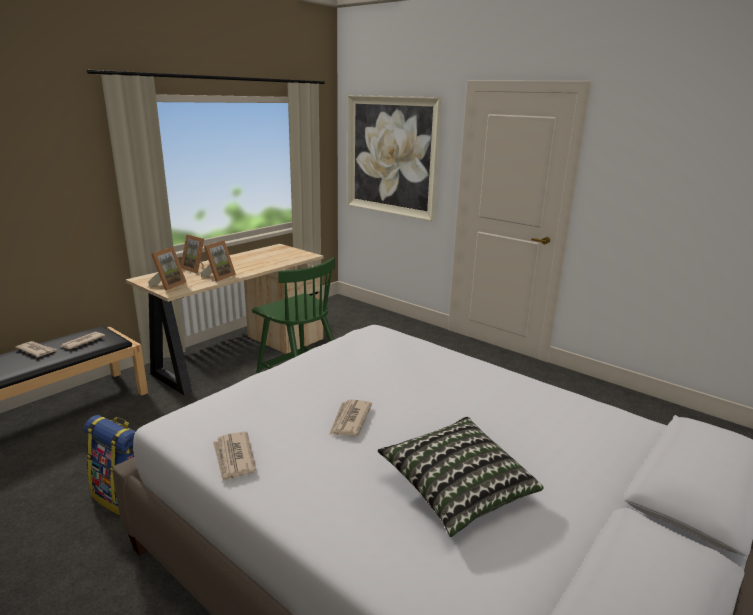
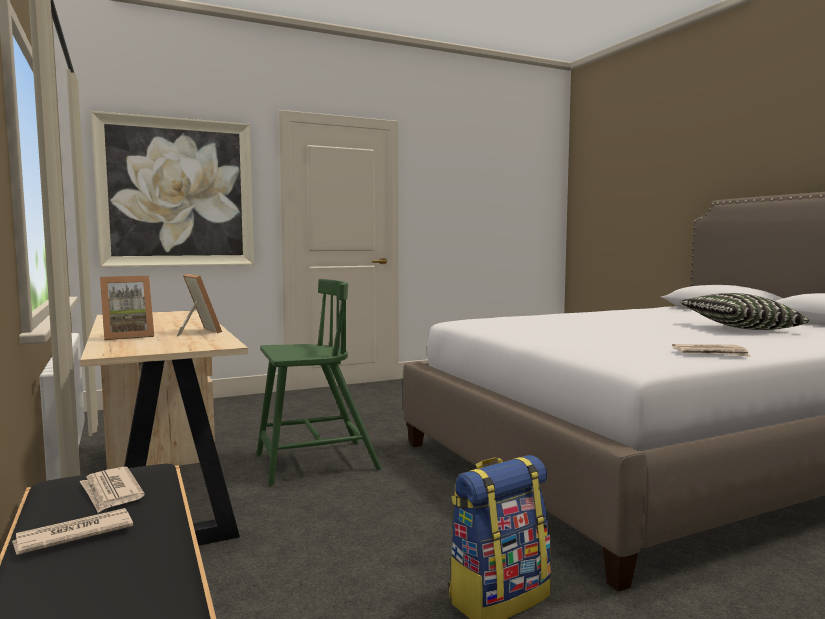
camera: 65 degrees left, 15 degrees down
(168, 285) = (182, 345): picture frame -> none
(349, 420) = (643, 334): newspaper -> none

